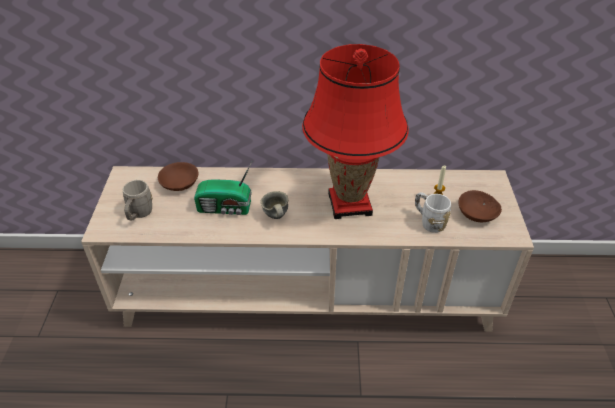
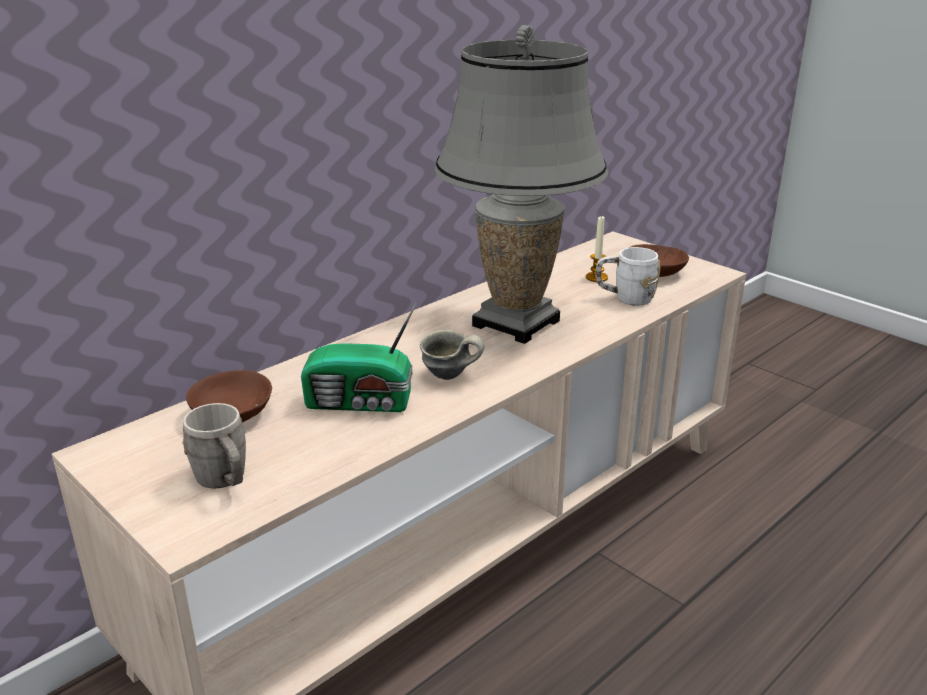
camera: 45 degrees left, 15 degrees down
(225, 208) = (361, 403): radio -> radio turned 45 degrees clockwise
(350, 204) = (516, 323): red table lamp -> grey table lamp

